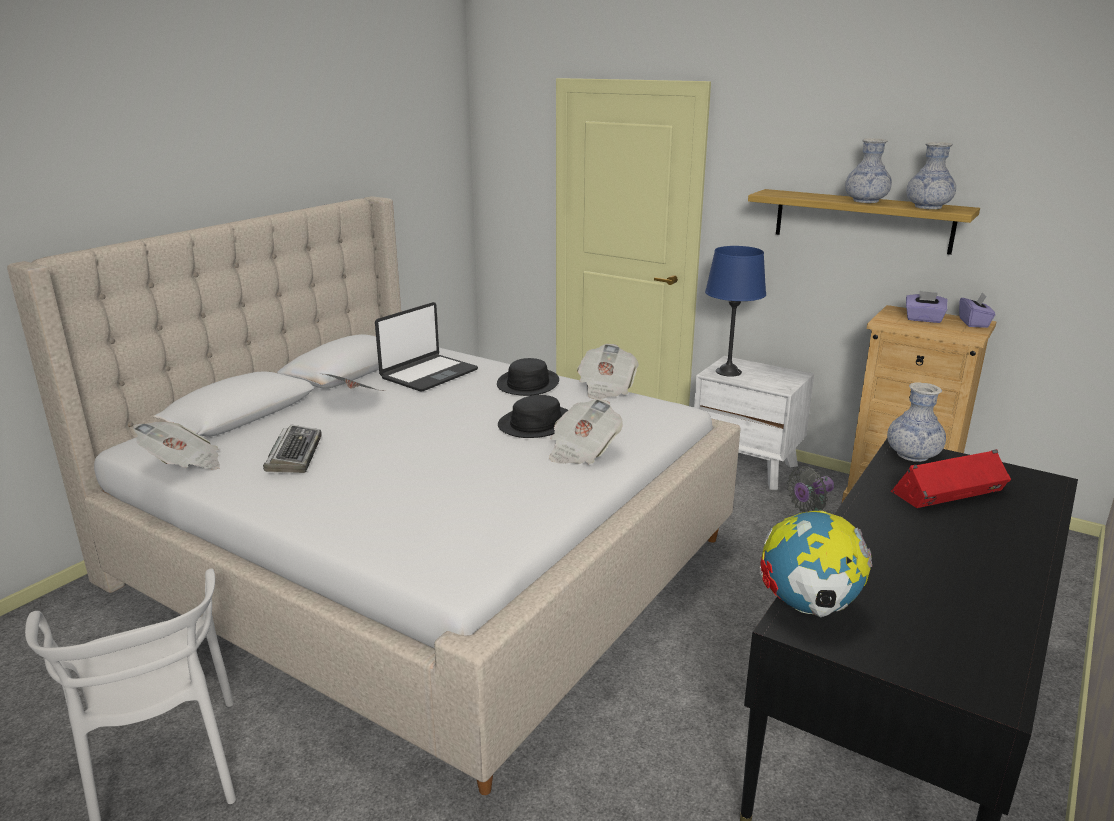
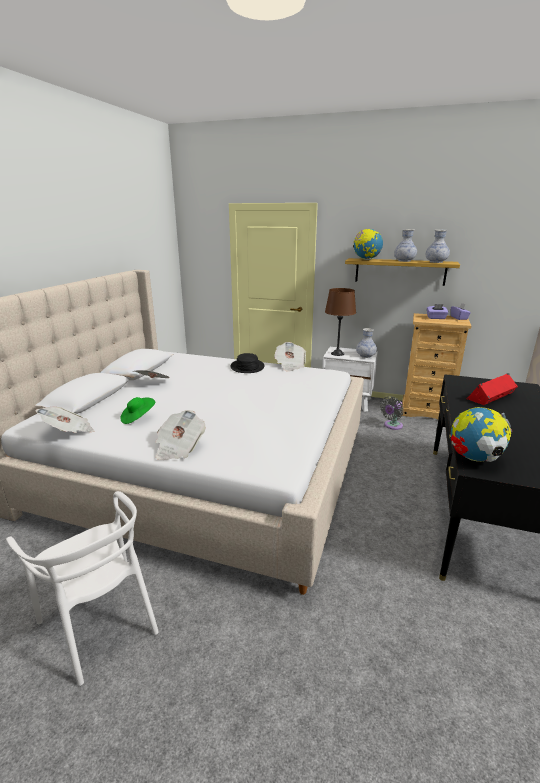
camera: 15 degrees left, 0 degrees up
(294, 455) = (138, 418): keyboard -> green hat
(428, 374) = (188, 367): laptop -> none
(536, 423) = (266, 386): black hat -> none
(582, 451) = (301, 397): newspaper -> newspaper (179, 448)
(728, 372) = (337, 353): blue table lamp -> brown table lamp
(792, 195) = (366, 260): none -> globe
(912, 455) = (462, 381): vase -> vase (365, 356)

